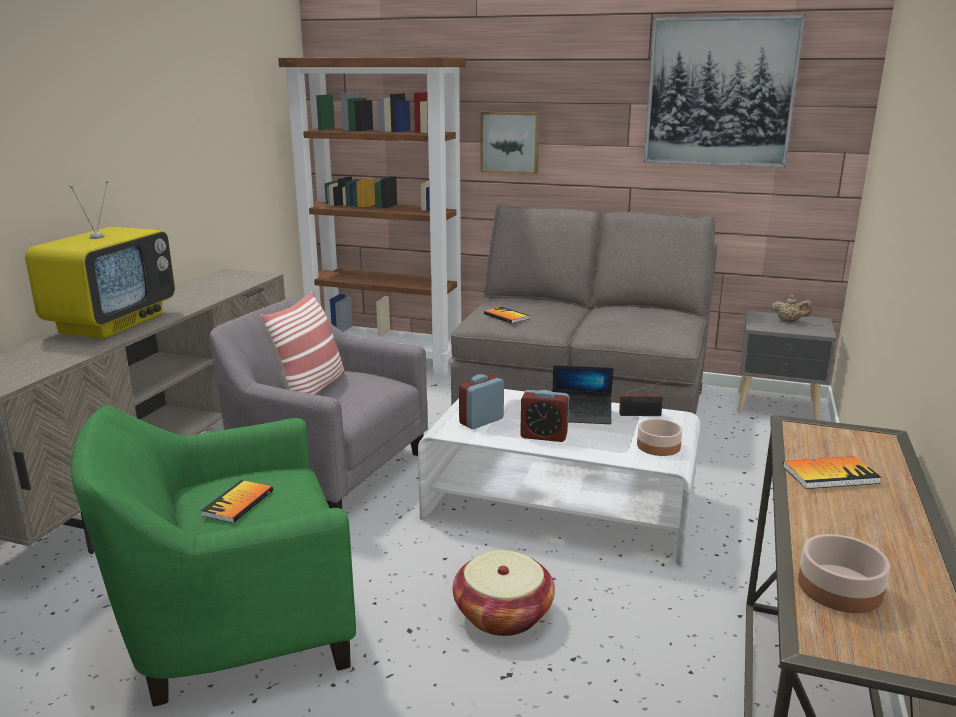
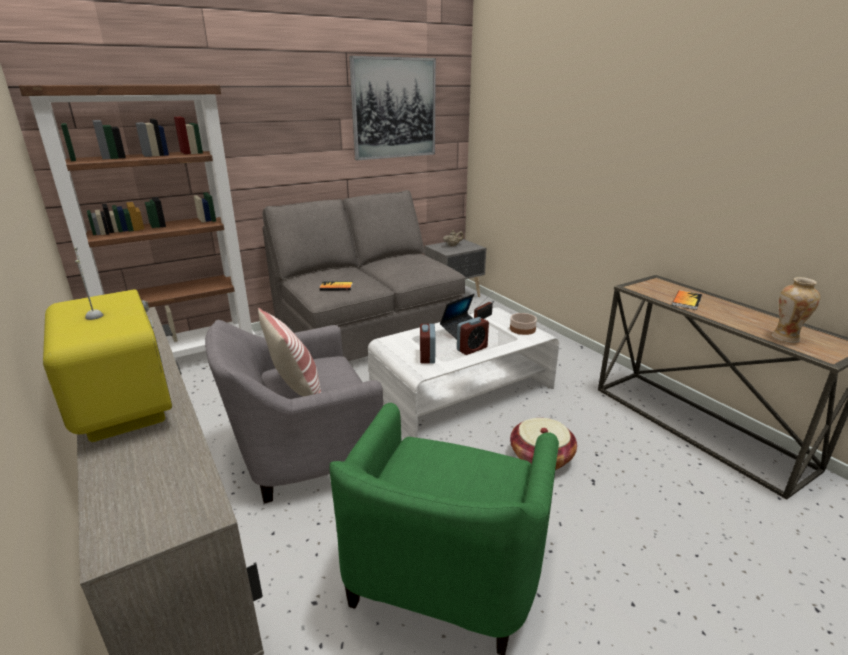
camera: 50 degrees left, 5 degrees up
(238, 503) = (446, 479): book -> none
(510, 142) = (256, 155): picture -> none
(840, 587) = (785, 338): bowl -> vase

